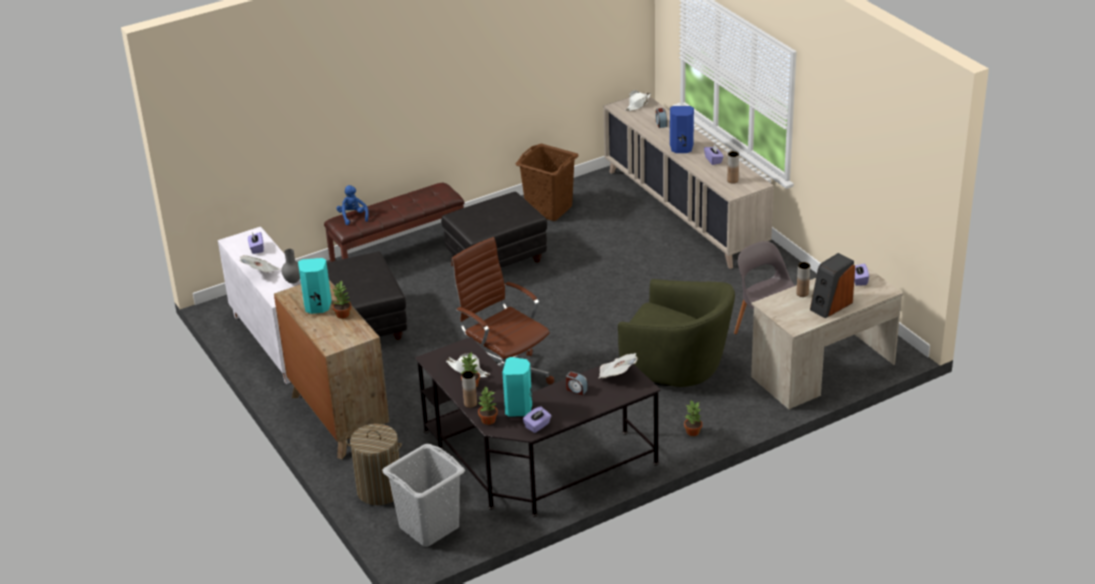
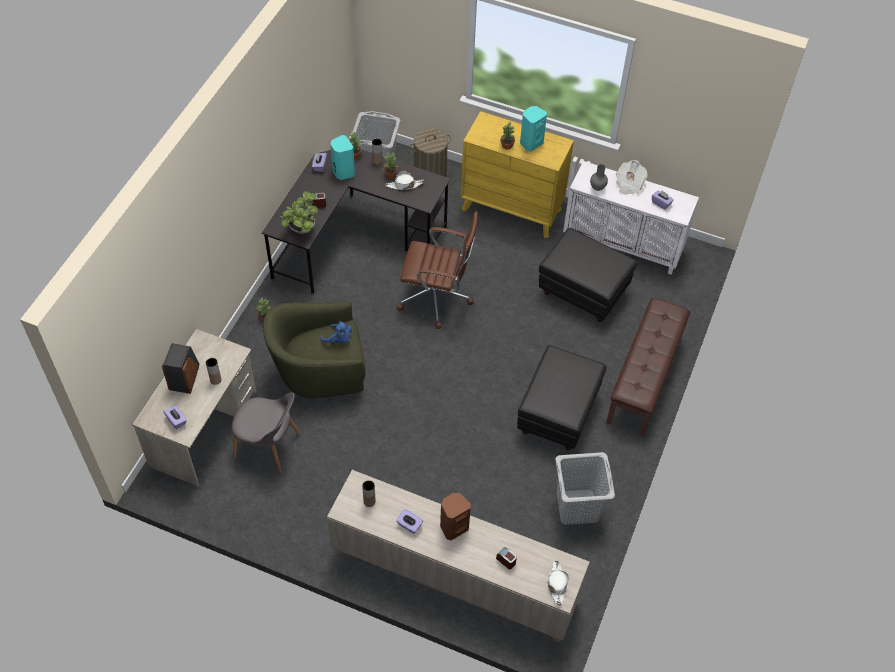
camera: 140 degrees right, 20 degrees up
(339, 417) = (512, 209): brown dresser -> yellow dresser
(353, 216) = (670, 321): blue plush toy -> blue plush toy (339, 340)
(549, 209) = (578, 507): brown laundry basket -> grey laundry basket
(616, 374) = (301, 230): newspaper -> potted plant
(681, 149) = (453, 527): blue speaker -> brown speaker

